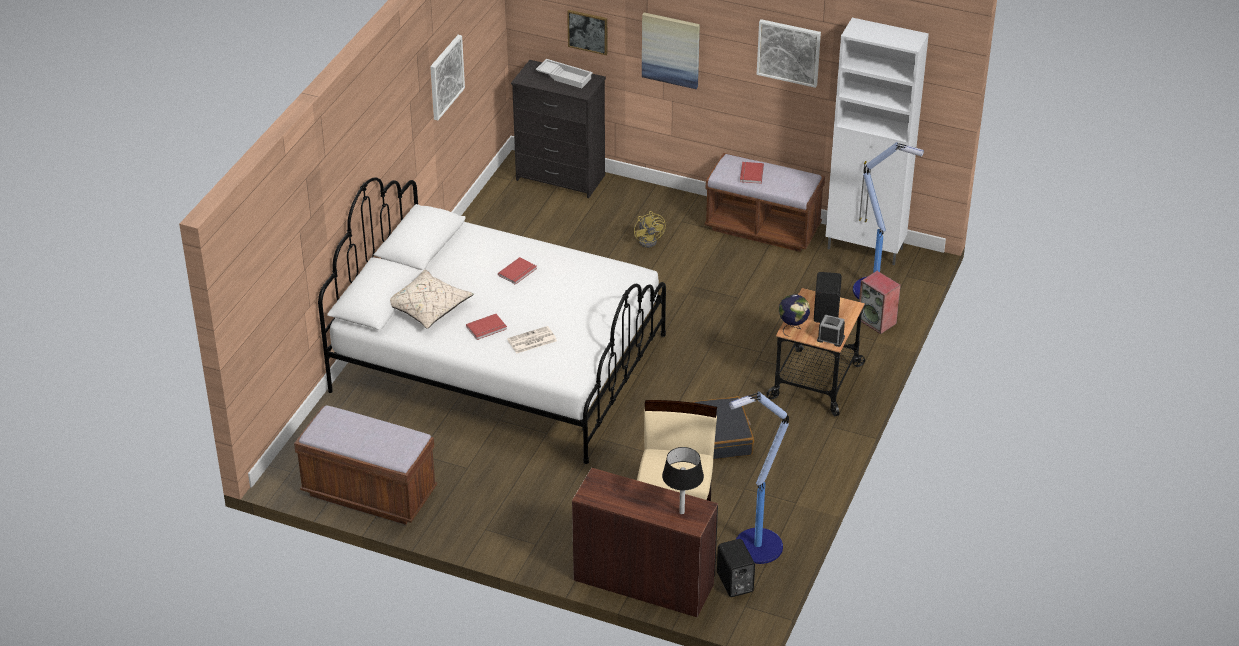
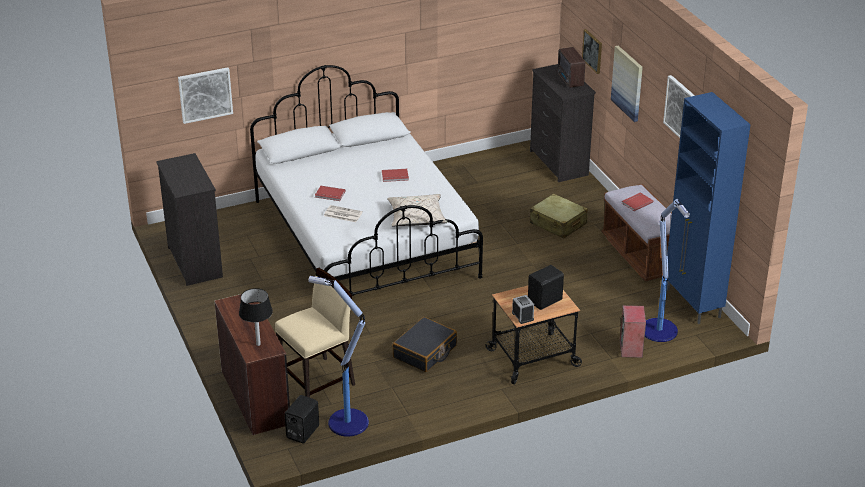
camera: 45 degrees right, 5 degrees down
(369, 493) = (195, 262): brown bench -> black dresser
(427, 307) = (317, 167): beige pillow -> beige pillow (416, 217)
(445, 77) = (458, 33): picture -> picture (205, 94)
(565, 76) = (570, 80): white tray -> radio
(650, 240) = (558, 223): yellow fan -> beige suitcase
(793, 328) = (509, 297): globe -> none
(866, 249) = (693, 304): white cabinet -> blue cabinet

